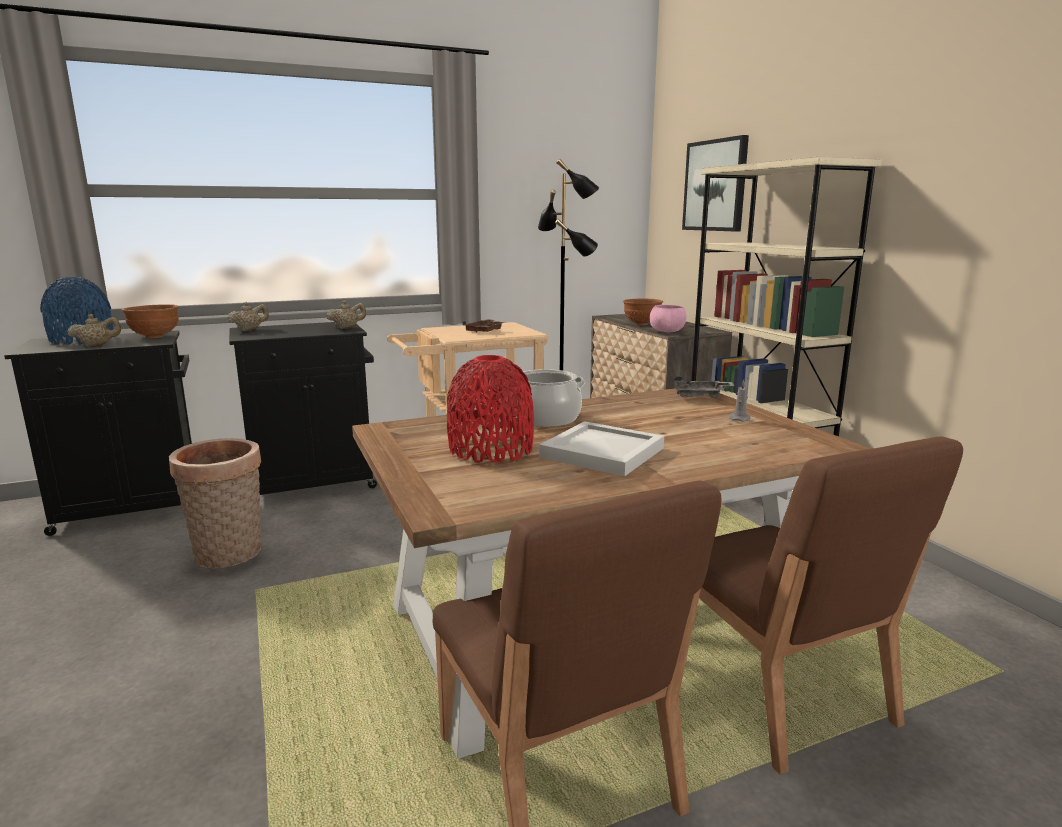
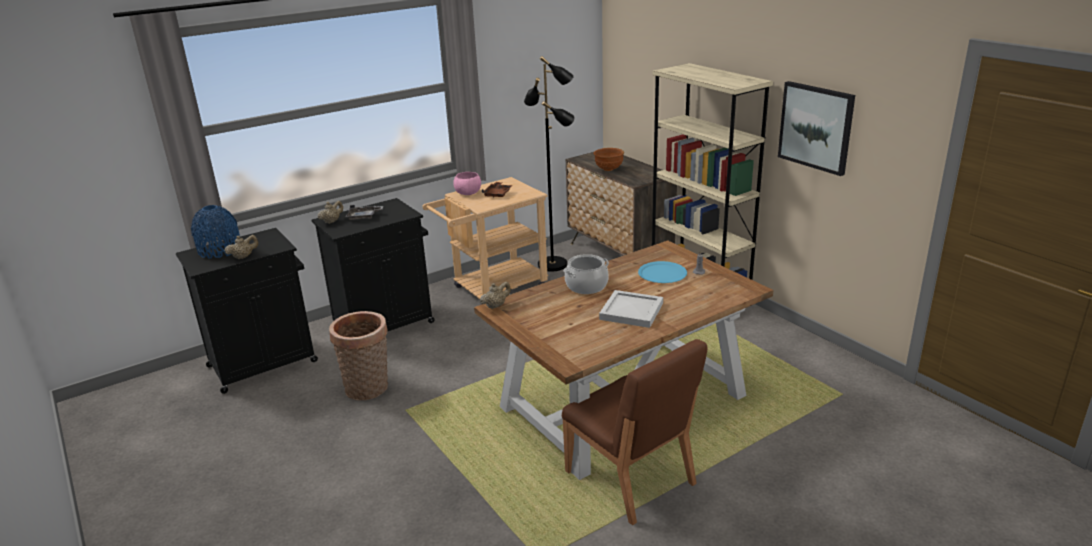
camera: 10 degrees left, 10 degrees up
(155, 336) = (270, 239): brown bowl -> none
(347, 328) = (403, 210): beige teapot -> beige teapot (496, 306)
(491, 449) = (569, 316): red vase -> none
(666, 331) = (630, 179): pink bowl -> pink bowl (467, 193)
(676, 415) = (662, 273): none -> blue plate
(700, 396) = (671, 252): grey tray -> grey tray (364, 217)
(715, 185) = (658, 65): picture -> picture (816, 127)
(778, 693) = (730, 423): brown chair -> none

